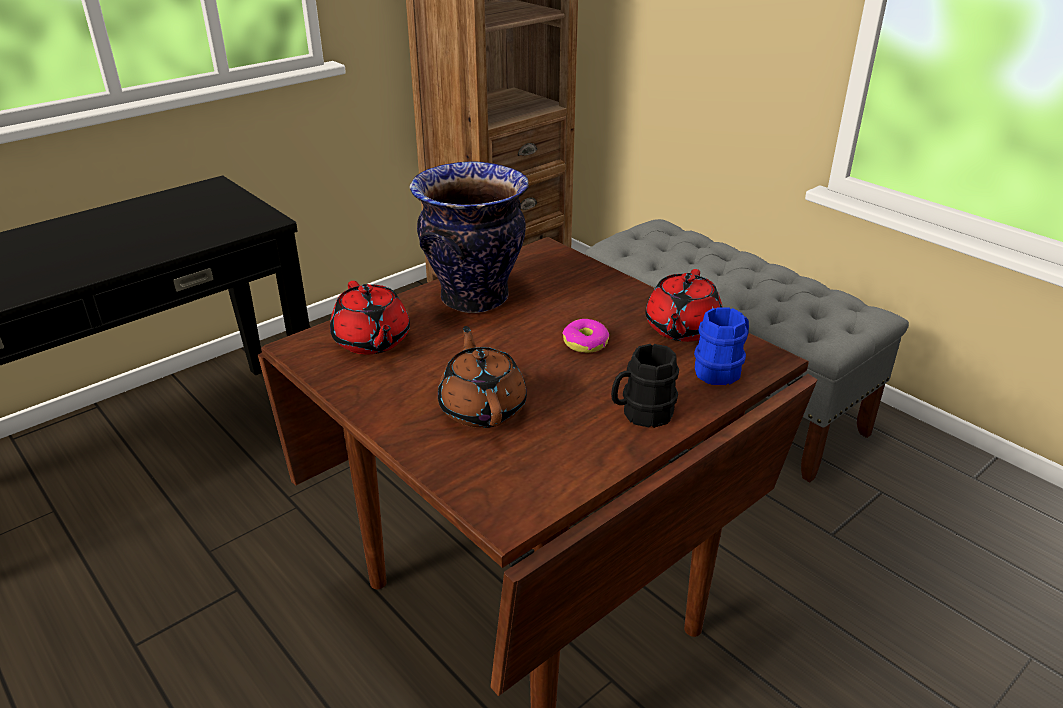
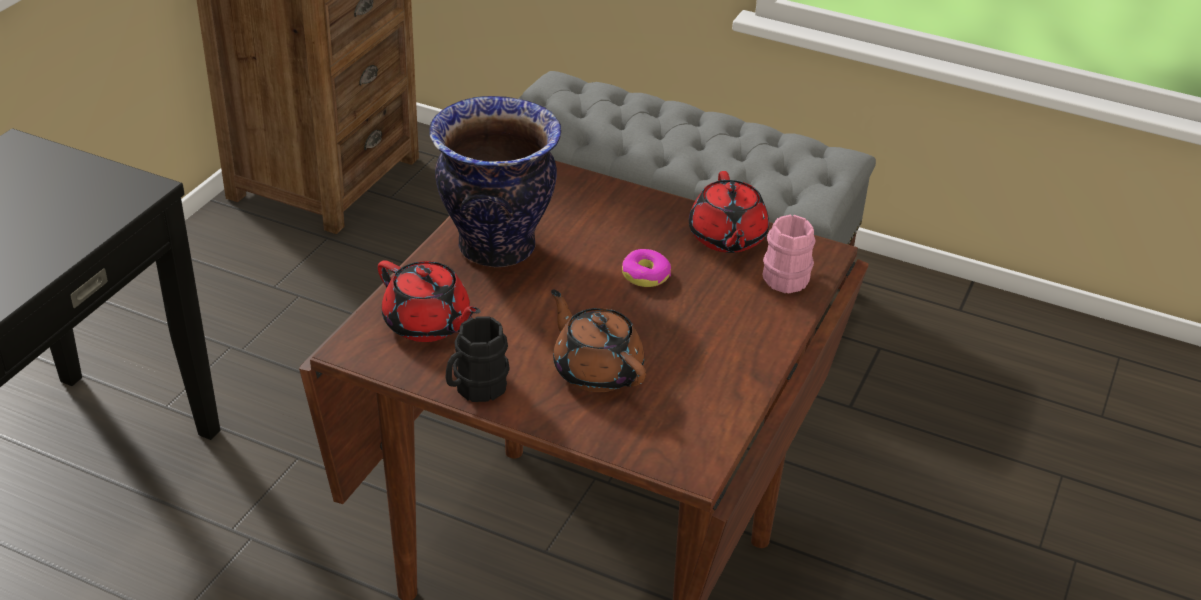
camera: 25 degrees left, 5 degrees up
(641, 414) = (744, 339): black mug -> black mug (475, 388)
(722, 369) = (788, 274): blue mug -> pink mug

